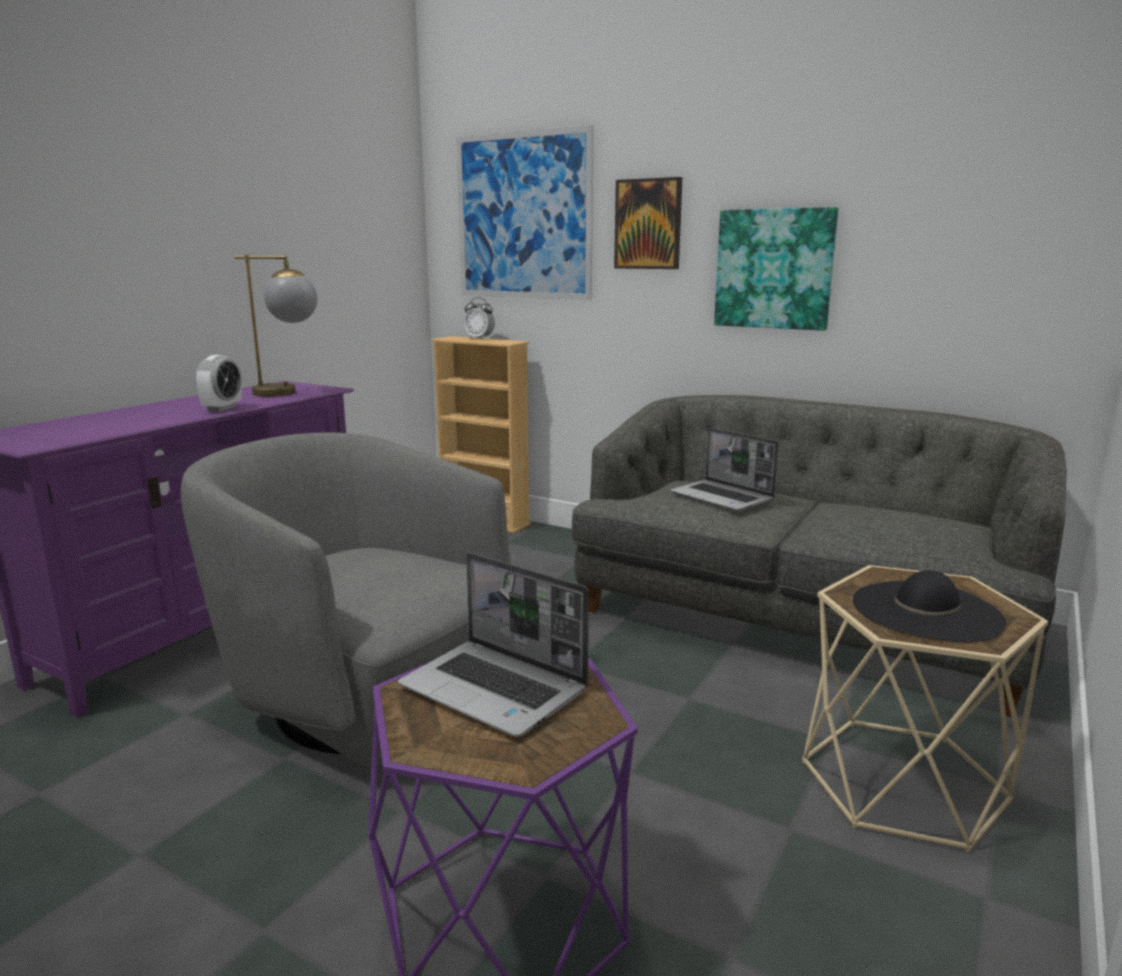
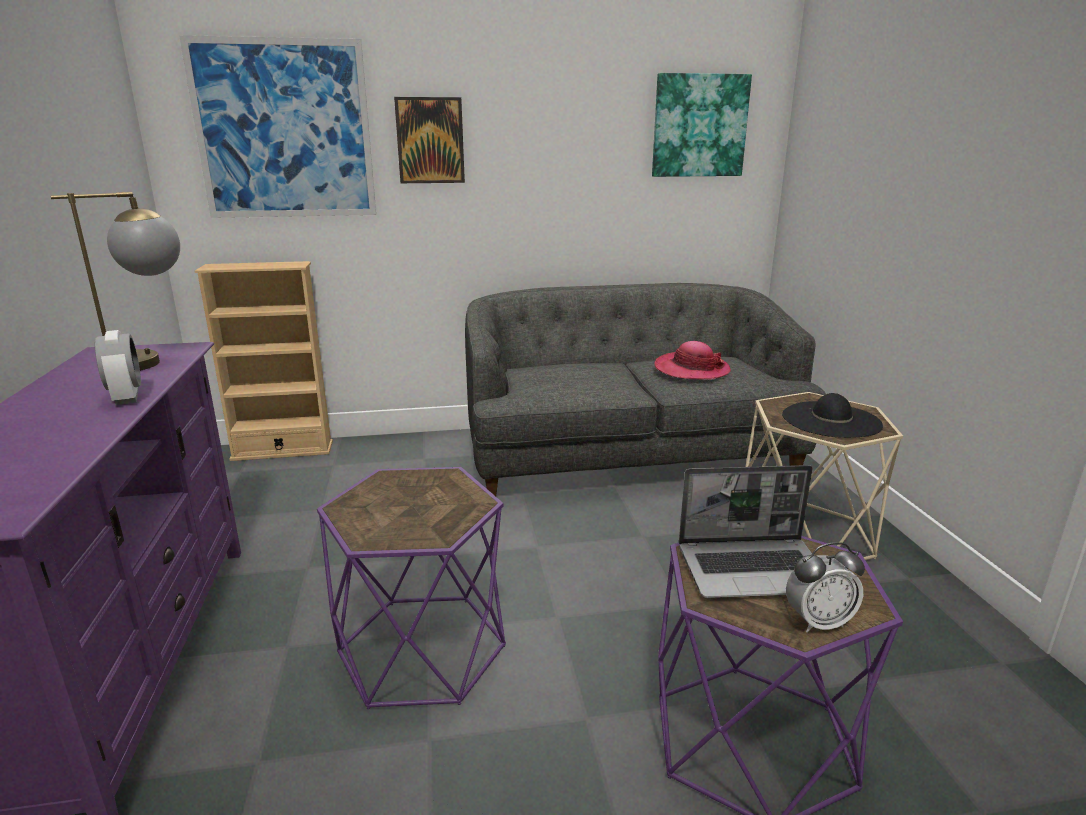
camera: 40 degrees left, 5 degrees up
(369, 698) = (423, 649): grey armchair -> purple side table
(479, 338) = (252, 263): alarm clock -> alarm clock (818, 622)
(723, 497) = (579, 375): laptop -> none
(774, 269) = (549, 180): picture -> picture (699, 126)
(870, 521) = (691, 369): none -> hat

